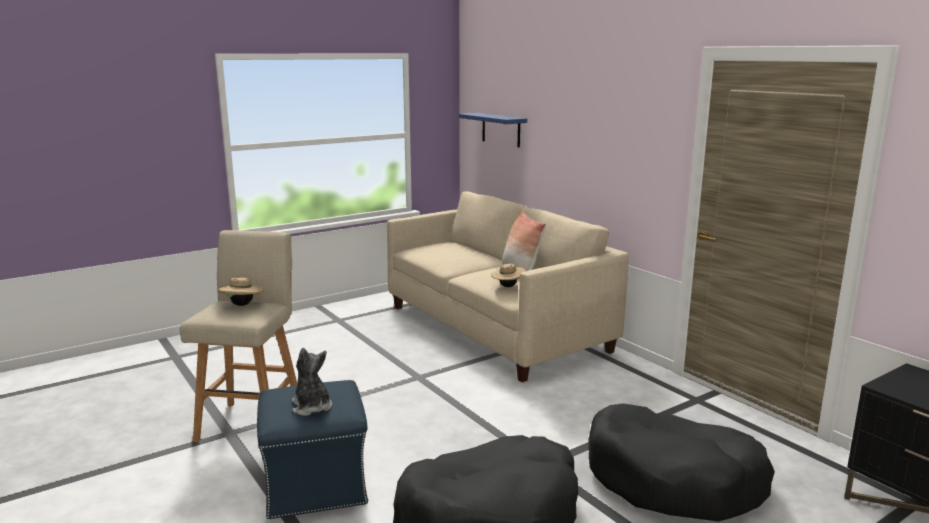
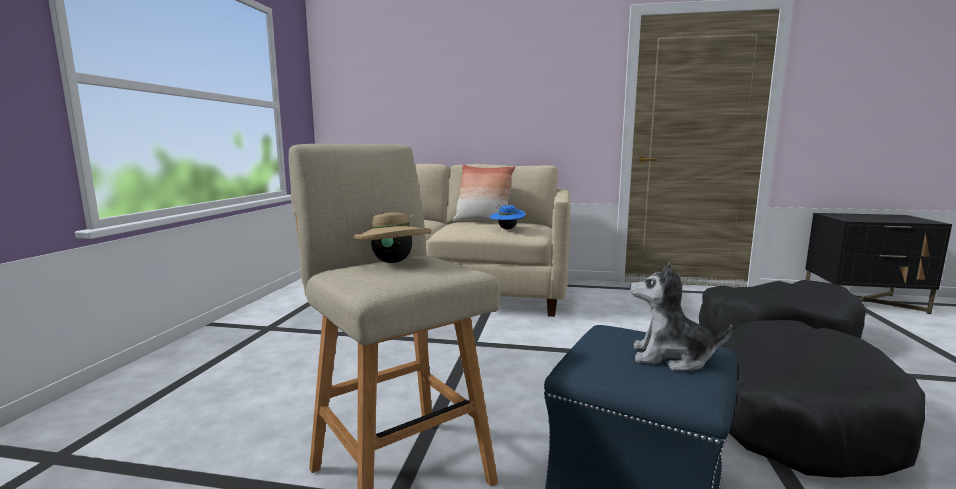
camera: 45 degrees left, 5 degrees down
(501, 129) = (382, 101): blue shelf -> none
(508, 286) = (507, 229): beige hat -> blue hat

